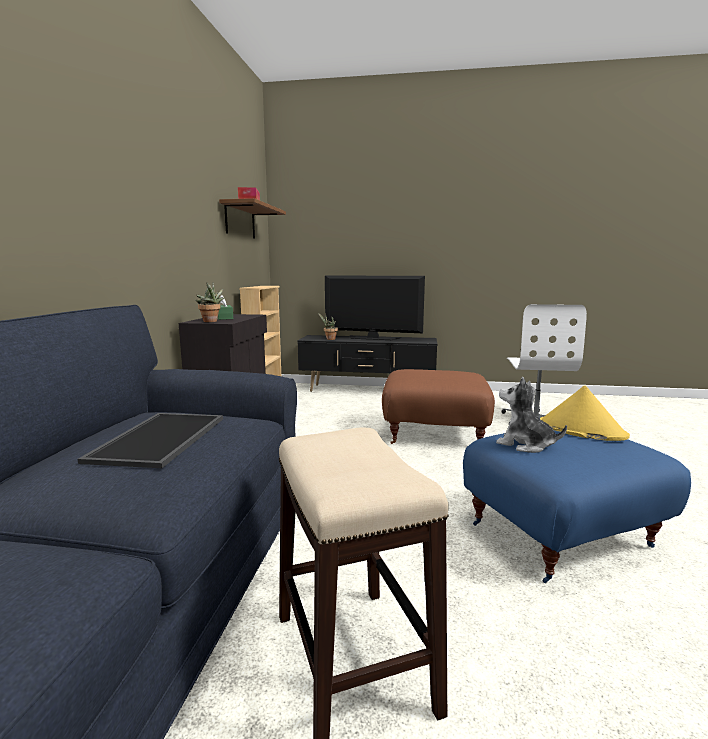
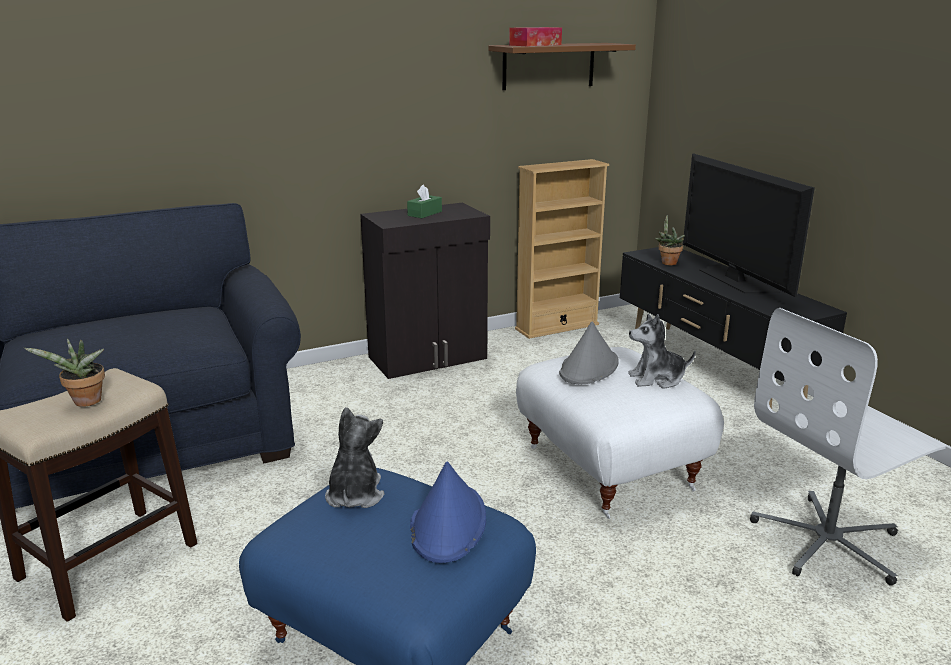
camera: 55 degrees right, 10 degrees up
(161, 439) = (124, 335): tray -> none
(211, 321) = (386, 218): potted plant -> potted plant (85, 403)
(421, 375) = (589, 368): none -> grey hat
(435, 434) = (612, 467): brown ottoman -> white ottoman
(449, 371) = (657, 379): none -> plush toy
(581, 430) = (448, 524): yellow hat -> blue hat

